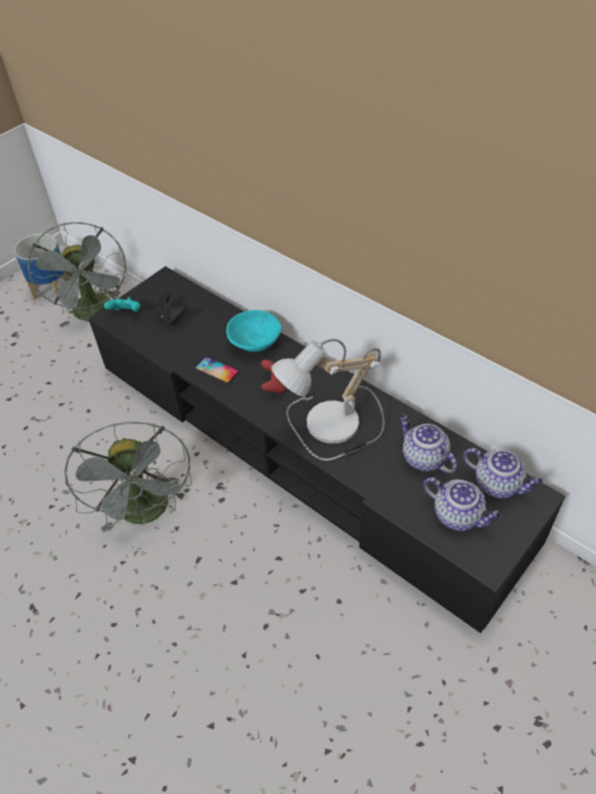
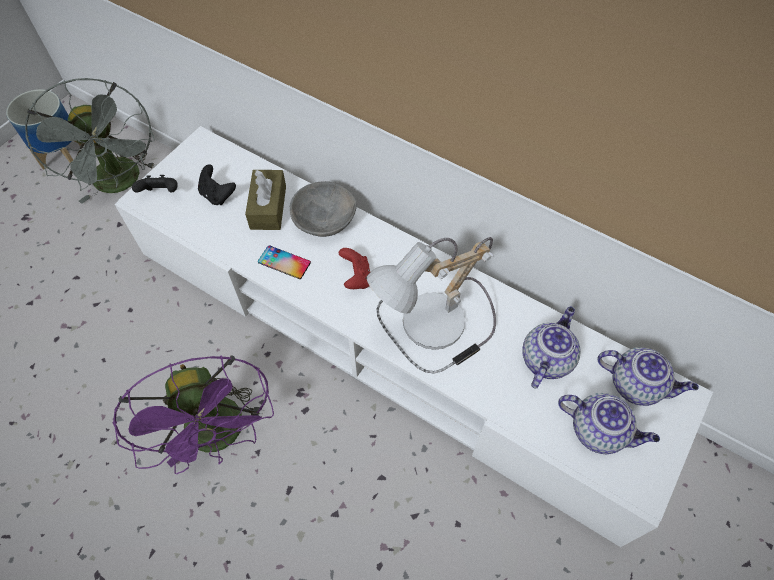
camera: 10 degrees left, 10 degrees up
(126, 313) = (161, 193): turquoise game controller -> black game controller
(147, 513) = (220, 436): grey fan -> purple fan
(210, 329) = (268, 207): none -> brown tissue box
(254, 343) = (324, 222): turquoise bowl -> grey bowl
(301, 449) = (388, 337): black tv stand -> white tv stand
(423, 458) = (546, 358): teapot -> teapot turned 75 degrees clockwise

